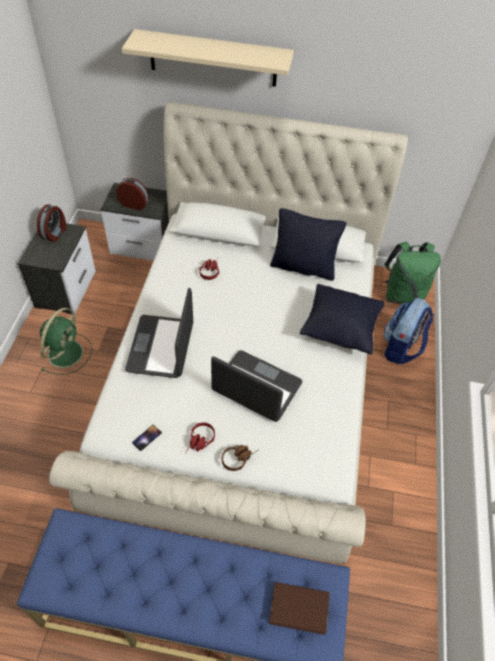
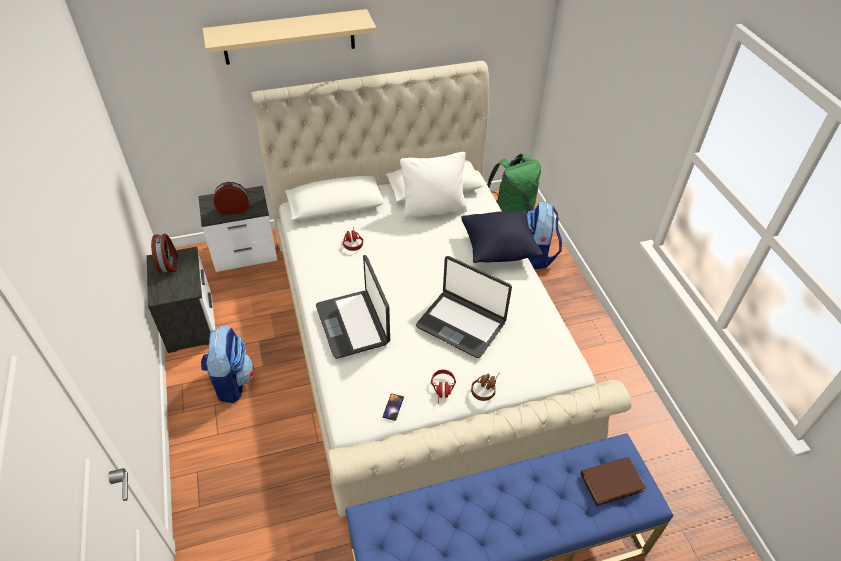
camera: 25 degrees left, 5 degrees down
(66, 352) = (231, 381): green fan -> backpack
(256, 387) = (461, 324): laptop -> laptop turned 150 degrees counterclockwise
(303, 267) = (433, 209): black pillow -> white pillow

